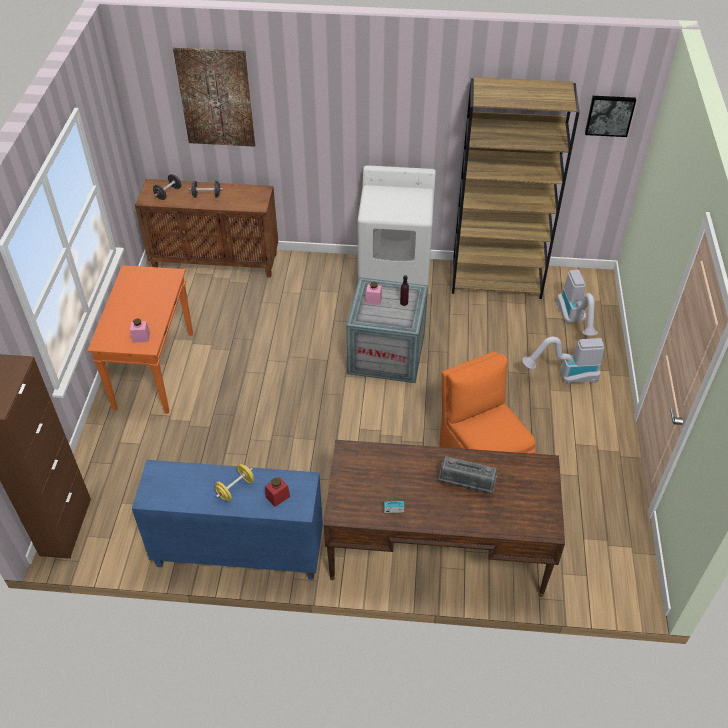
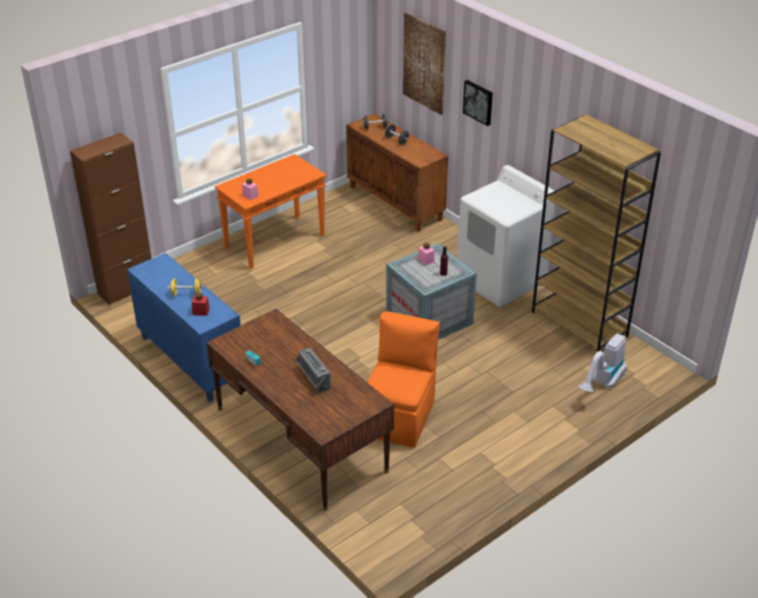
camera: 45 degrees right, 10 degrees down
(565, 376) = (538, 411): vacuum cleaner -> none
(609, 115) = (691, 198): picture -> picture (479, 102)

